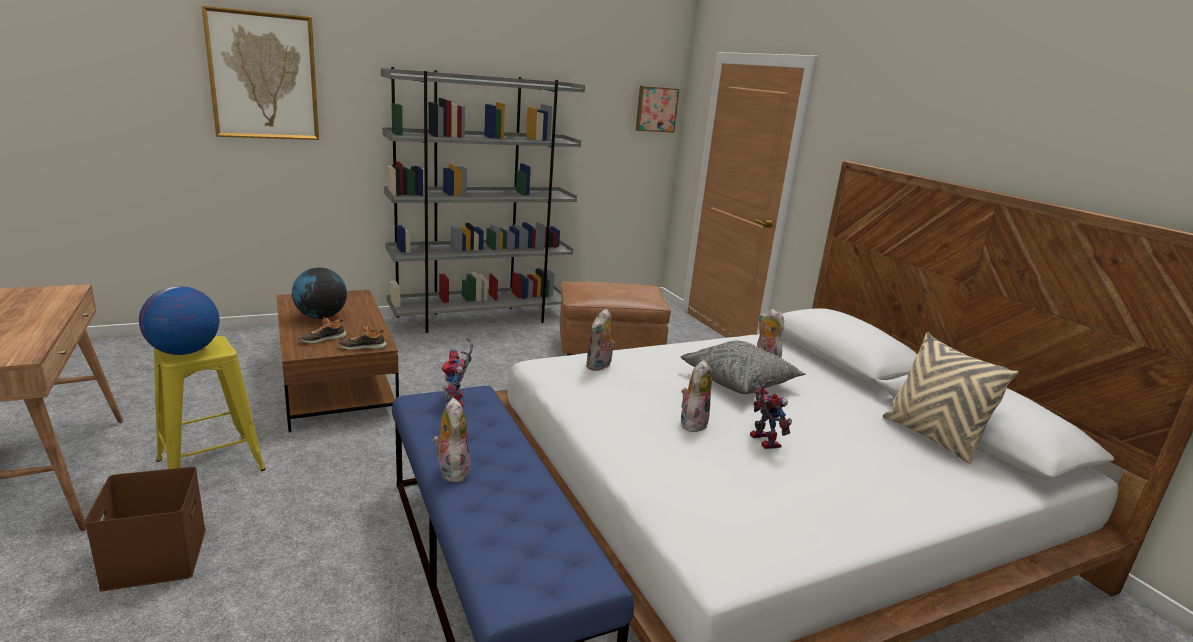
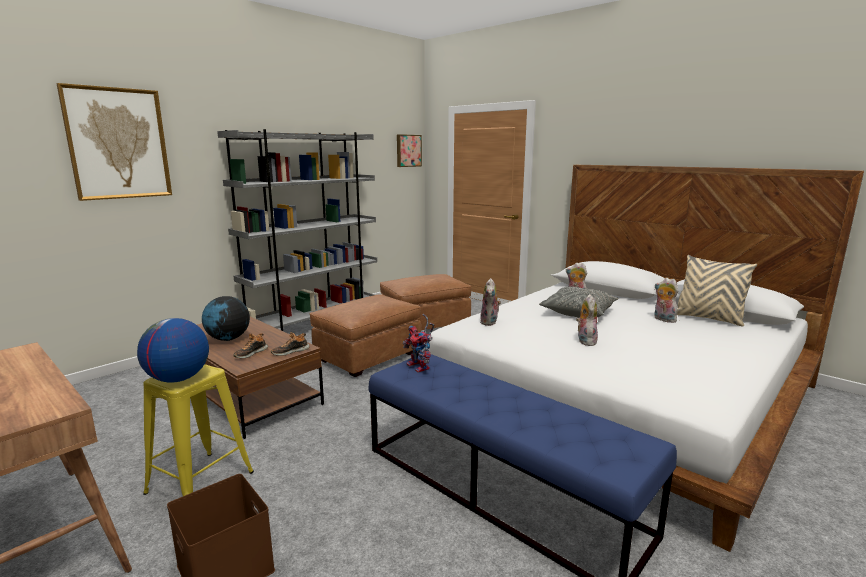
camera: 20 degrees left, 5 degrees down
(451, 470) = (476, 408): plush toy -> plush toy (663, 319)
(501, 372) = (368, 356): none -> brown ottoman
(760, 439) = (633, 340): toy robot -> none

